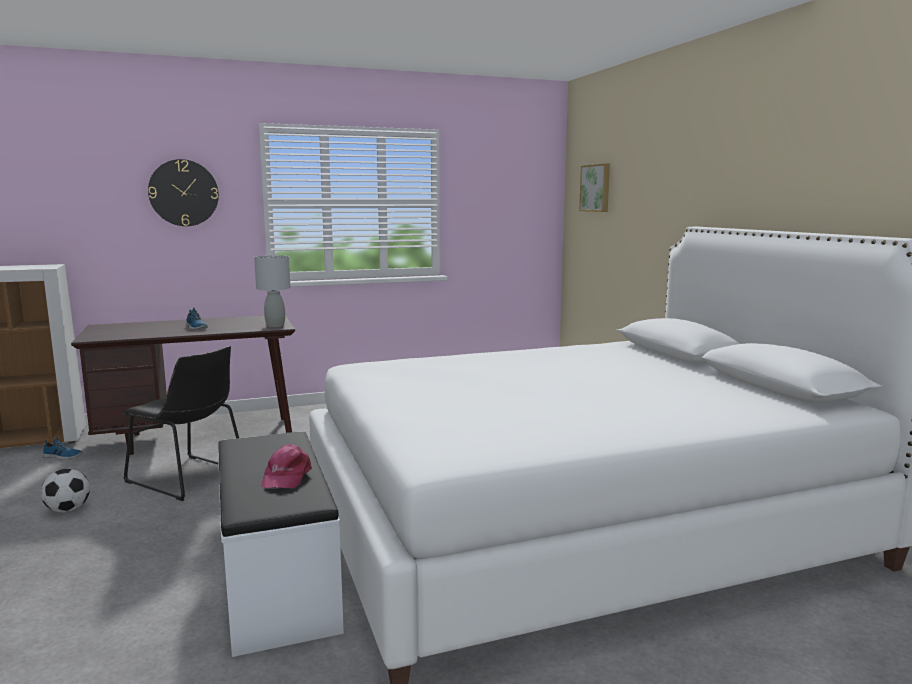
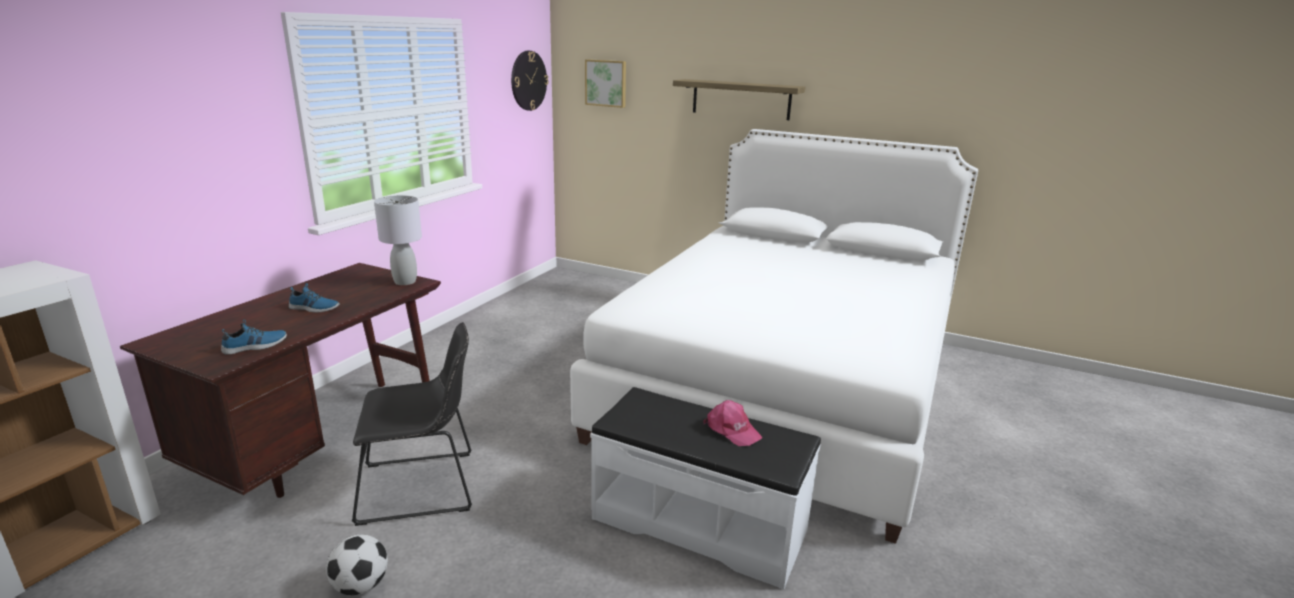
camera: 45 degrees left, 10 degrees up
(62, 456) = (180, 542): shoe -> shoe (255, 346)
(184, 193) = (200, 119): wall clock -> wall clock (528, 80)
(694, 193) = (741, 99): none -> shelf

